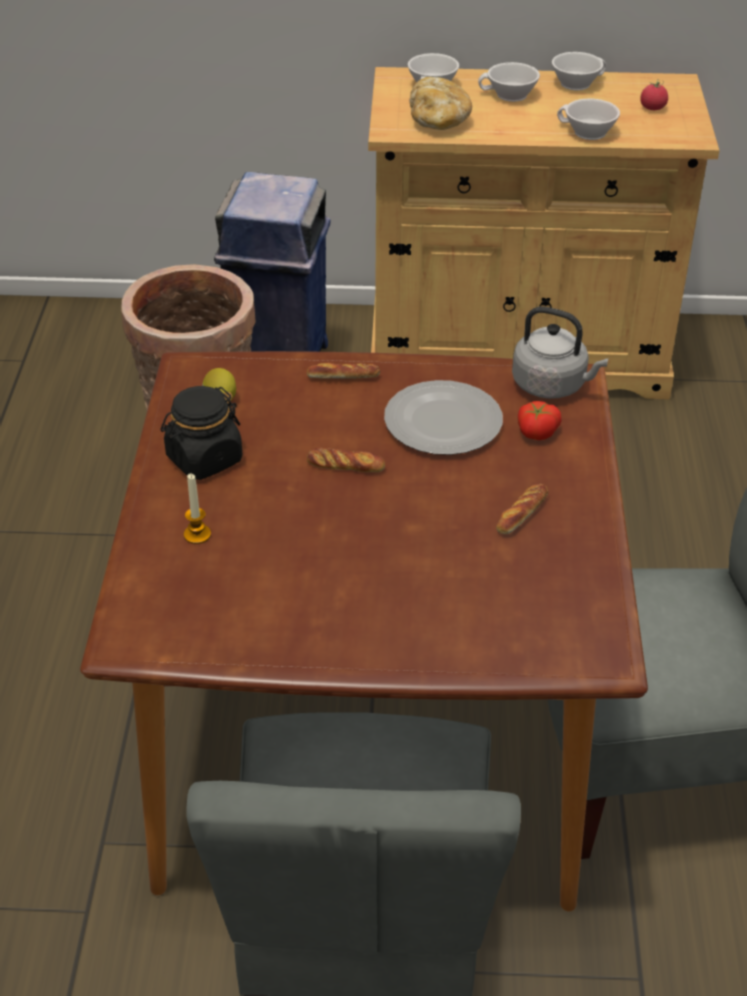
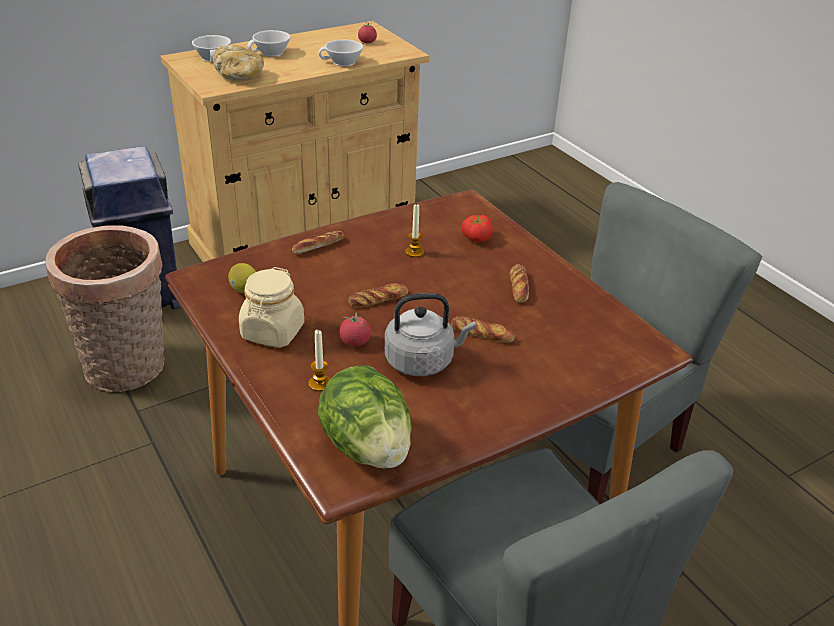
camera: 35 degrees left, 5 degrees down
(179, 620) = (367, 447): none -> lettuce
(204, 459) = (272, 332): black jar -> beige jar
(274, 504) = (355, 341): none -> tomato
(418, 551) = (482, 333): none -> bread
(443, 423) = (414, 252): plate -> candle
(552, 385) = (457, 209): grey kettle -> grey kettle (423, 361)
(575, 82) = (305, 38): white cup -> none

